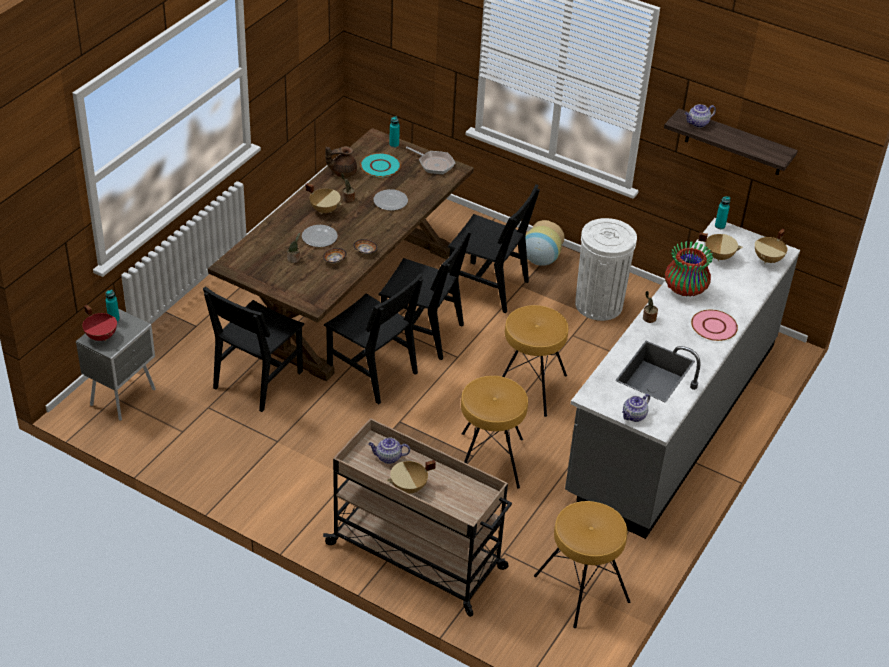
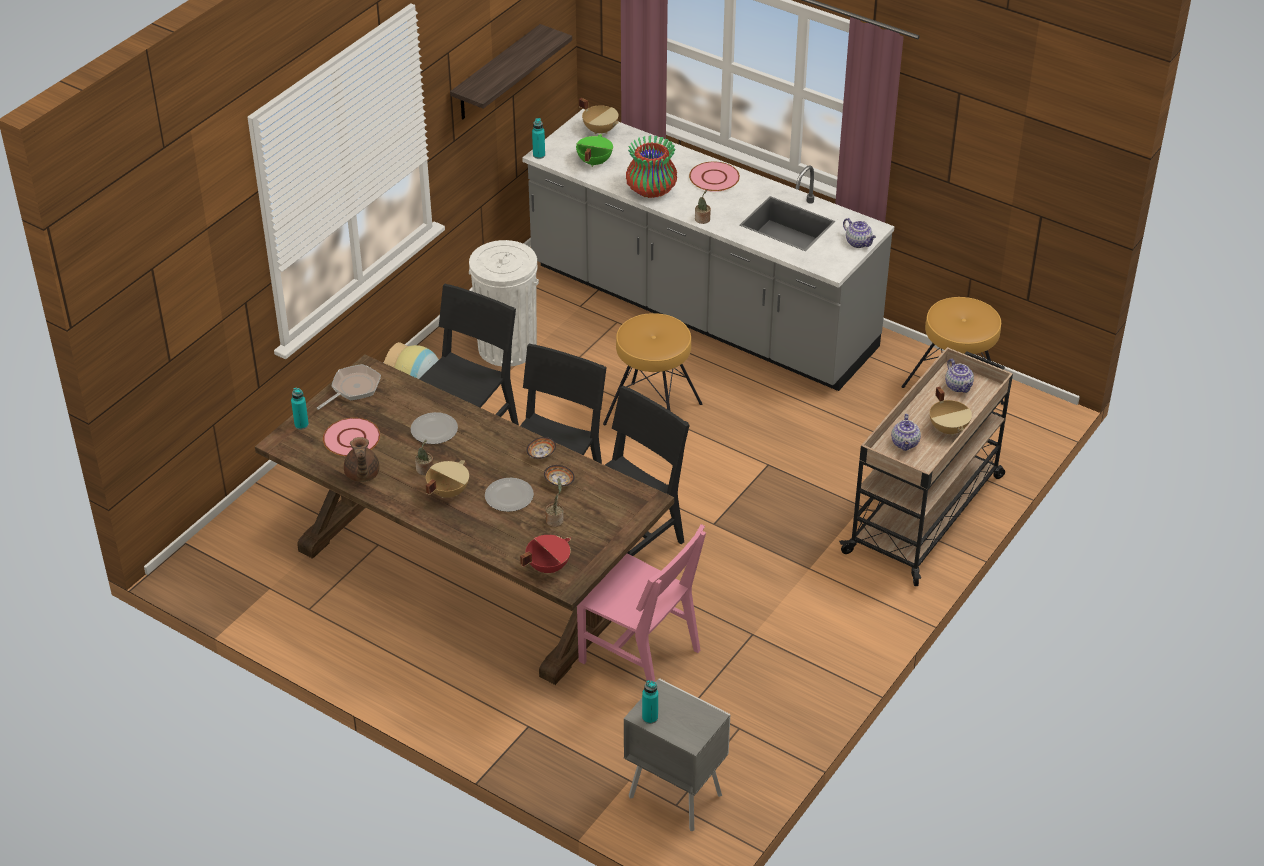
camera: 85 degrees left, 0 degrees up
(102, 336) = (685, 727): red cooking pot -> red cooking pot (547, 566)
(258, 379) = (639, 656): black chair -> pink chair
(380, 166) = (351, 438): turquoise plate -> pink plate
(489, 460) = (774, 452): brown stool -> none
(697, 123) = (484, 81): teapot -> teapot (959, 386)
(718, 256) = (593, 162): beige cooking pot -> green cooking pot

